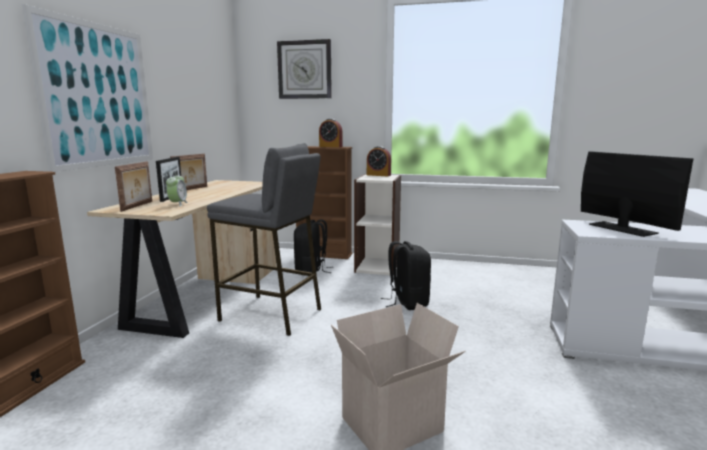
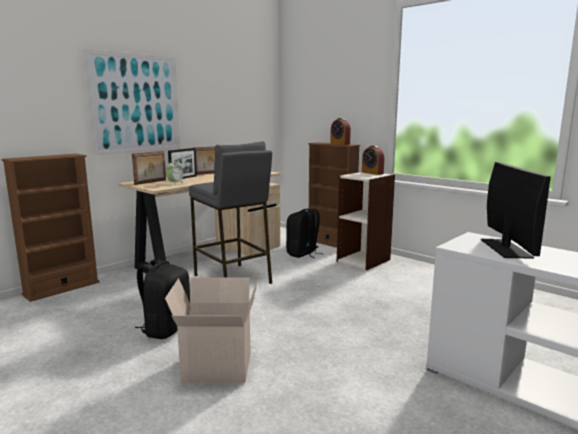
camera: 30 degrees right, 0 degrees up
(304, 70) = (327, 73): wall clock -> none
(407, 302) = (348, 293): black backpack -> black backpack (166, 329)

